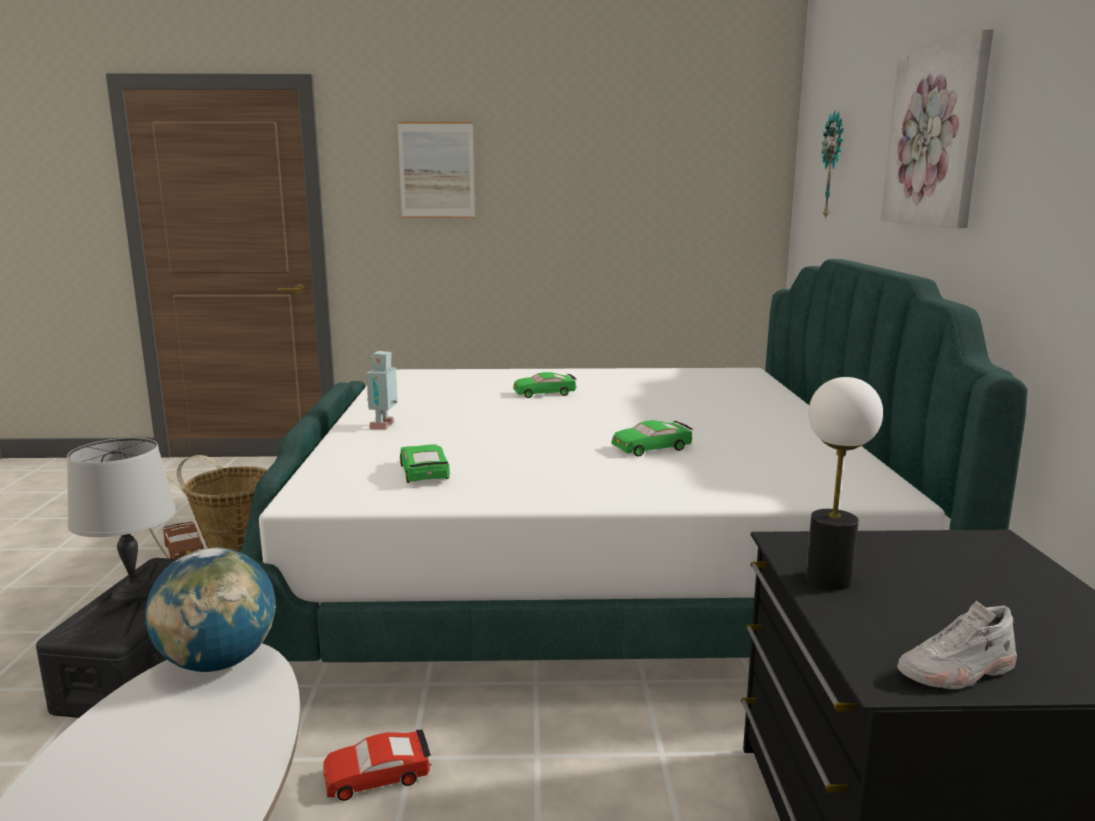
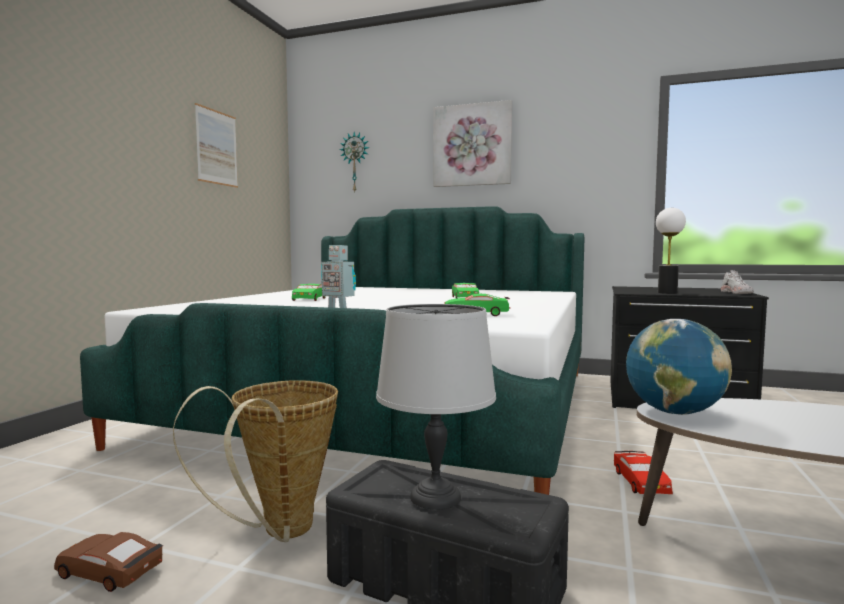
camera: 70 degrees left, 10 degrees down
(184, 549) = (109, 571): brown toy car -> brown toy car turned 150 degrees counterclockwise
(436, 170) = (78, 109): picture -> picture (217, 147)

